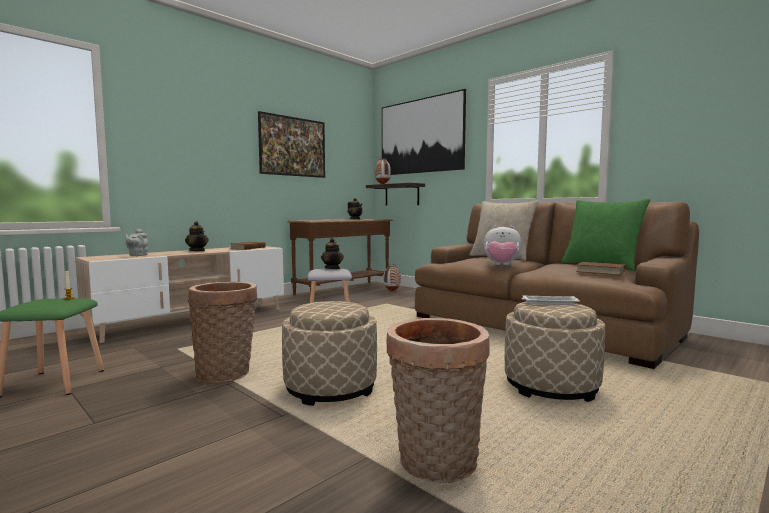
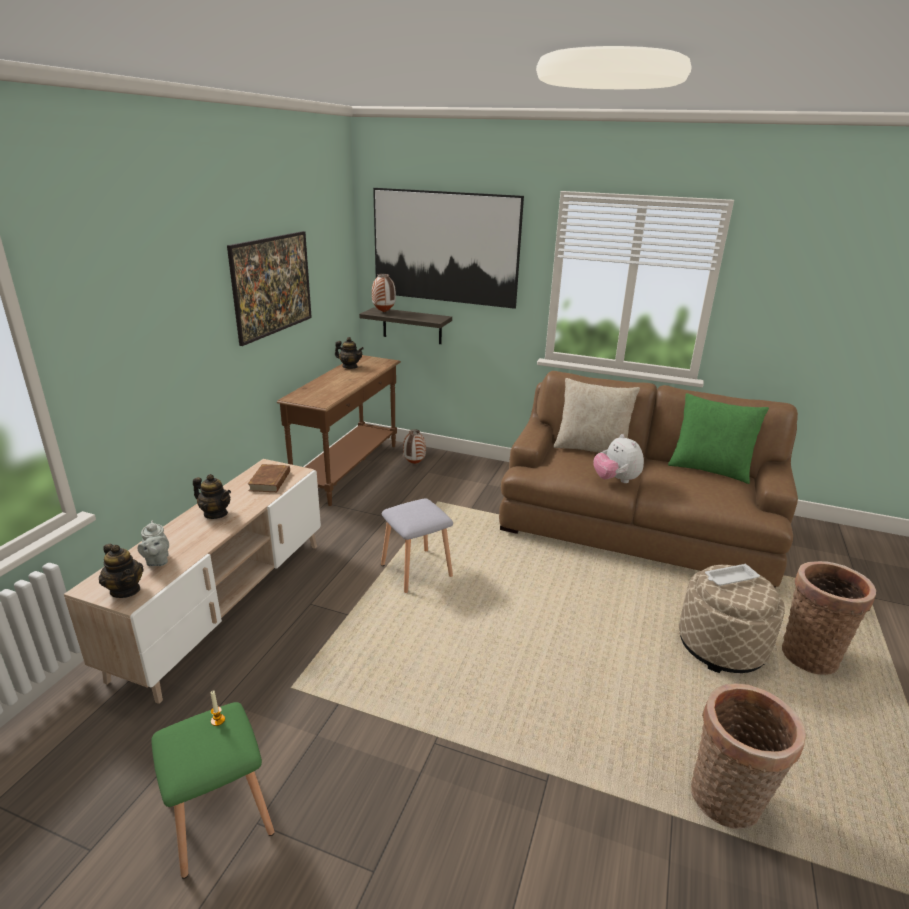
camera: 25 degrees left, 20 degrees up
(226, 373) = (411, 723): basket -> basket (809, 654)
(330, 388) = (545, 715): beige ottoman -> none
(332, 268) = (416, 505): teapot -> teapot (125, 590)
(501, 265) = (616, 480): plush toy -> plush toy turned 75 degrees clockwise
(600, 271) = (726, 495): brown book -> none

